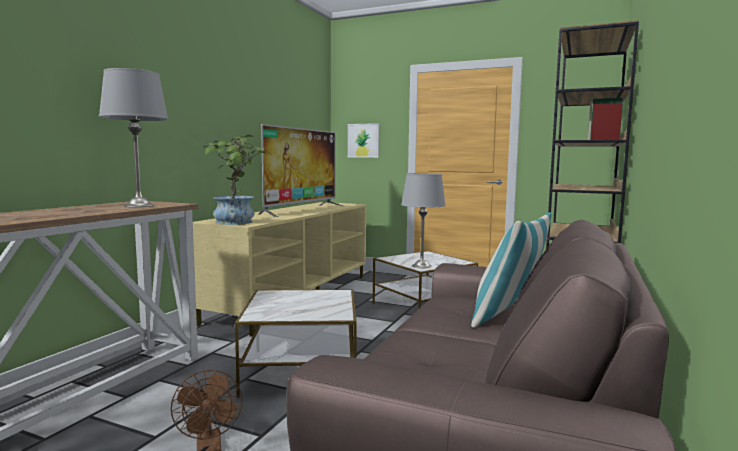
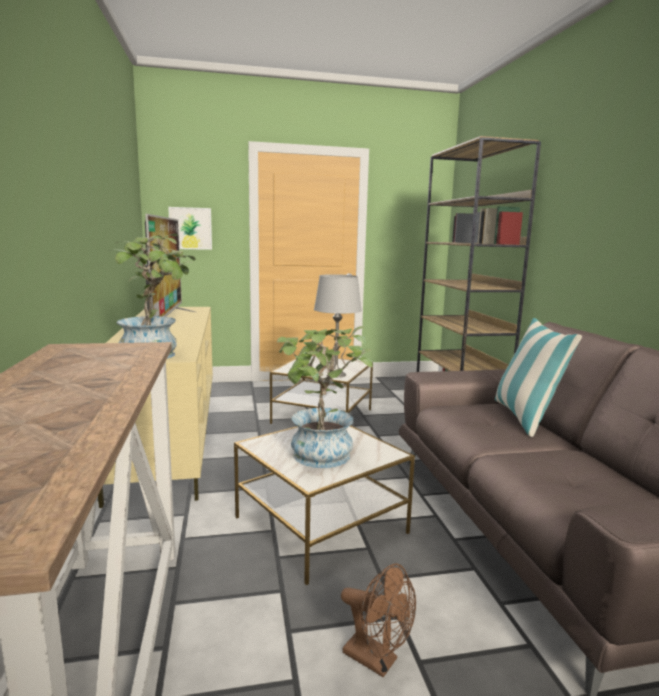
camera: 35 degrees left, 5 degrees up
(139, 206) = (114, 358): grey table lamp -> none
(285, 308) = (321, 459): none -> potted plant

